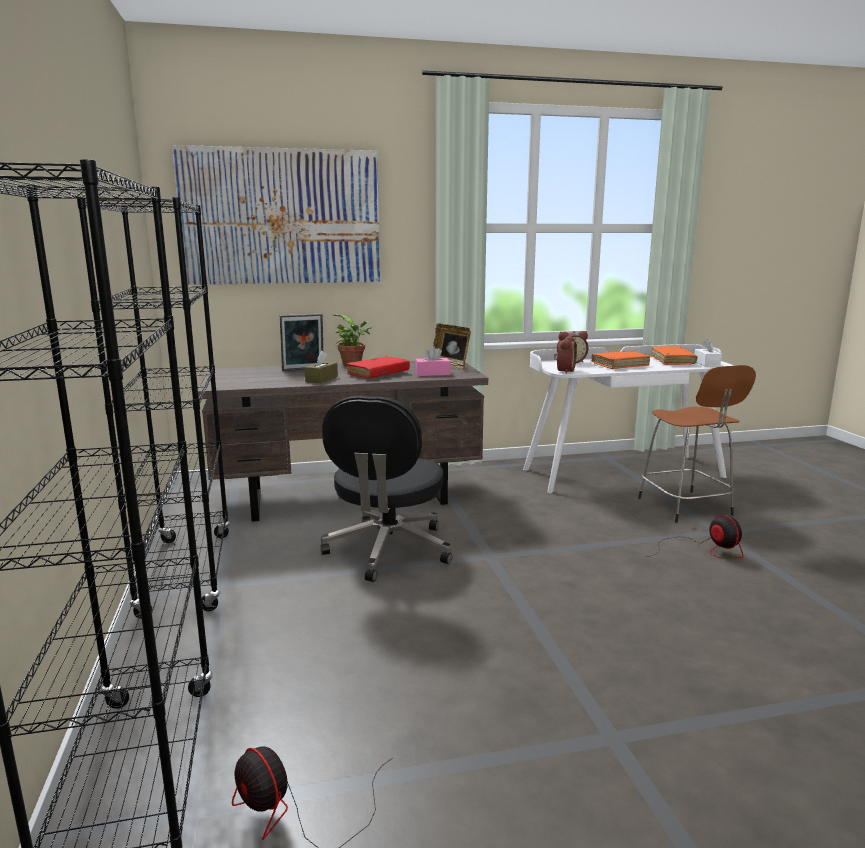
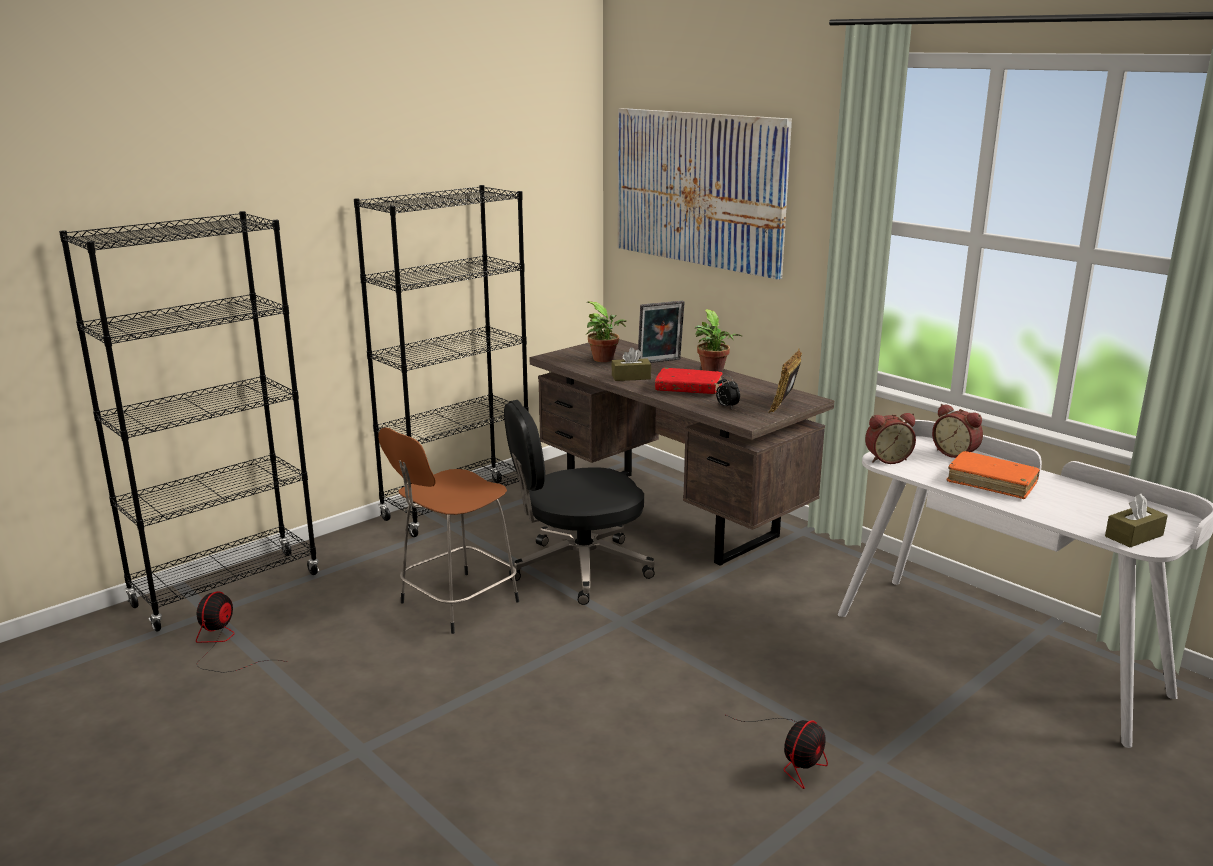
camera: 60 degrees right, 5 degrees up
(263, 377) = (605, 360): none -> potted plant
(303, 369) = (660, 362): picture frame -> picture frame turned 60 degrees counterclockwise
(432, 374) = (726, 406): pink tissue box -> alarm clock
(672, 361) = (1102, 511): orange book -> none
(686, 508) = (930, 724): brown stool -> brown stool (456, 603)
(706, 363) = (1134, 536): white tissue box -> brown tissue box

